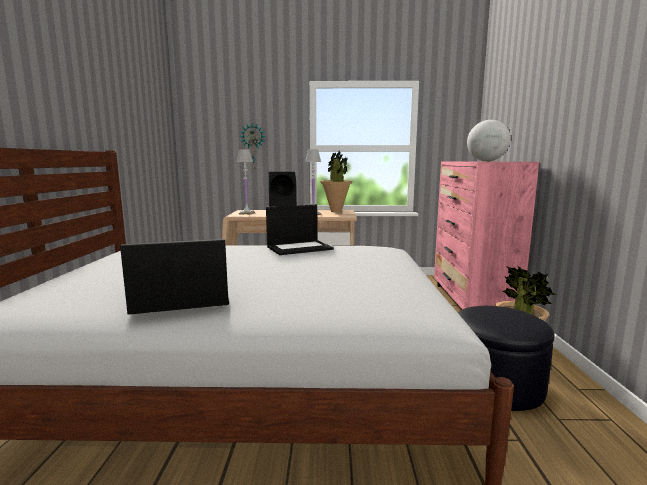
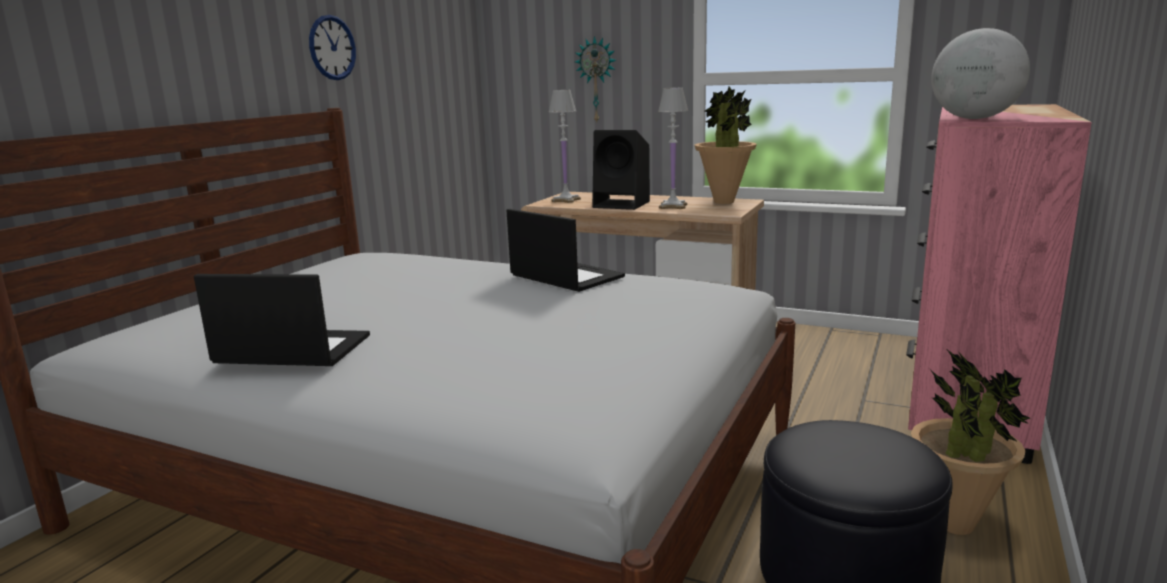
camera: 25 degrees right, 5 degrees up
(105, 111) = (332, 47): none -> wall clock
(300, 248) = (565, 276): laptop -> laptop turned 135 degrees counterclockwise

